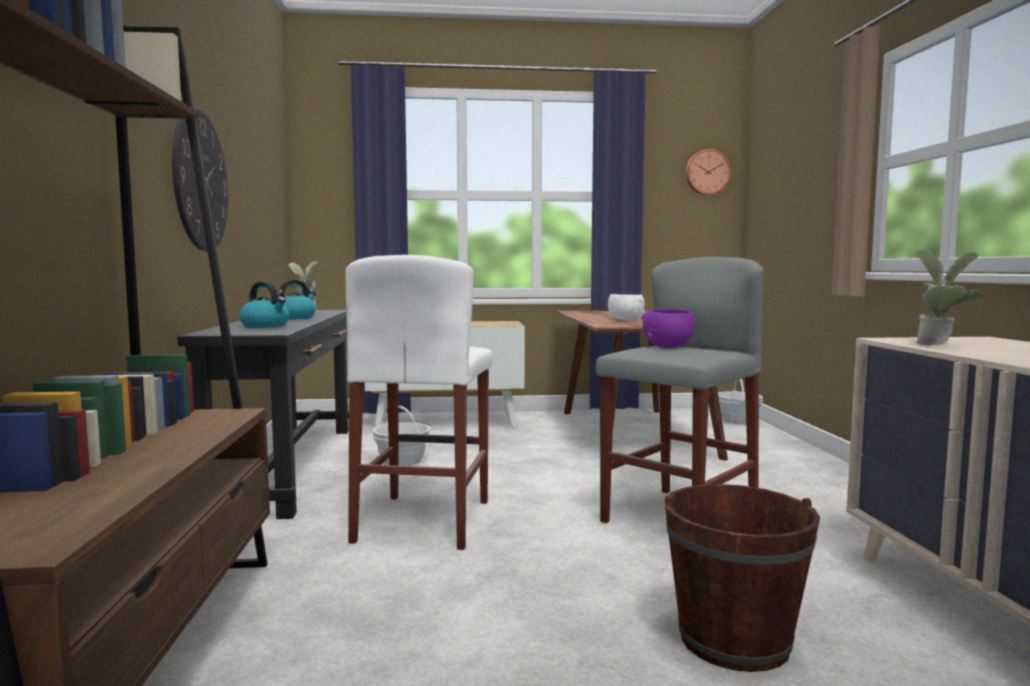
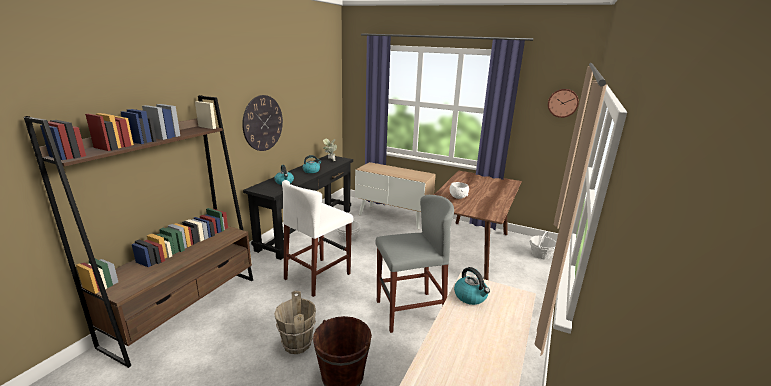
camera: 30 degrees right, 15 degrees up
(552, 628) = (297, 344): none -> brown bucket
(668, 347) = (412, 238): purple bowl -> none
(942, 344) = (471, 297): potted plant -> kettle

